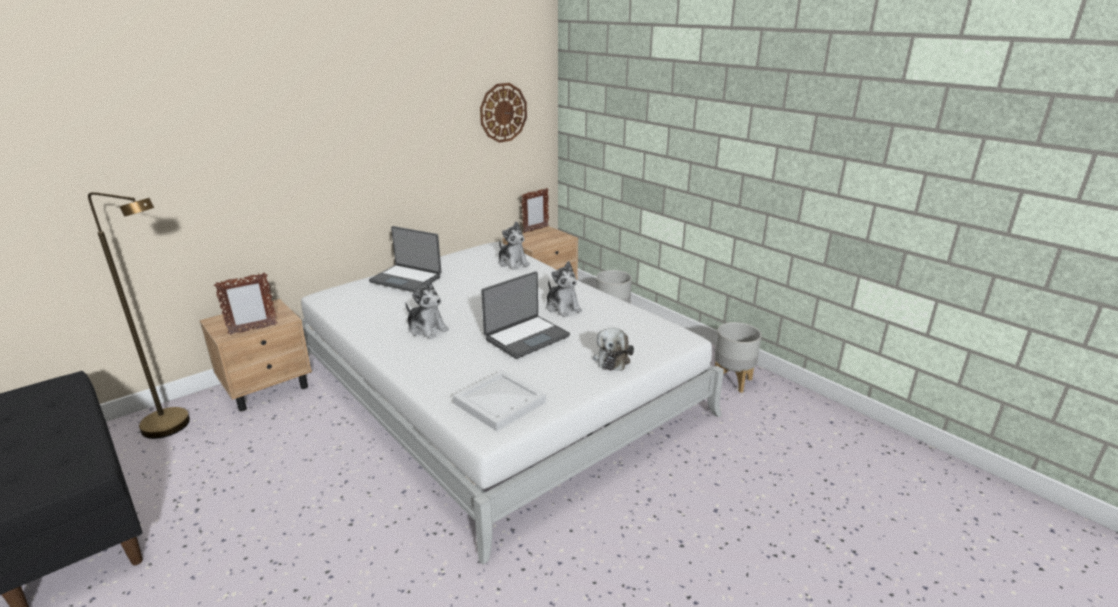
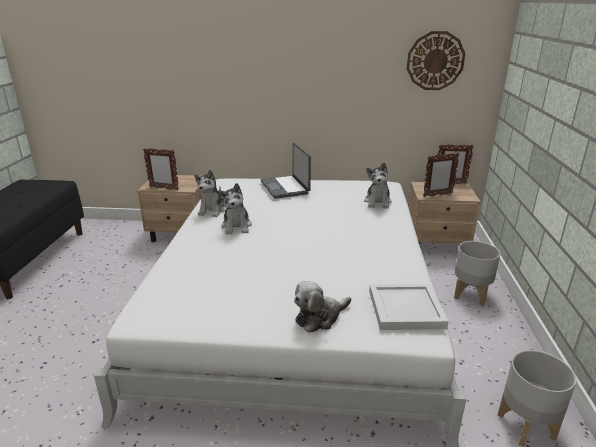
camera: 45 degrees right, 0 degrees up
(176, 427) = (118, 236): brown floor lamp -> none
(498, 402) = (181, 302): white tray -> white tray (404, 308)
(526, 337) = (284, 263): laptop -> none
(541, 242) = (437, 195): none -> picture frame
(563, 308) = (358, 253): plush toy -> plush toy (213, 210)

